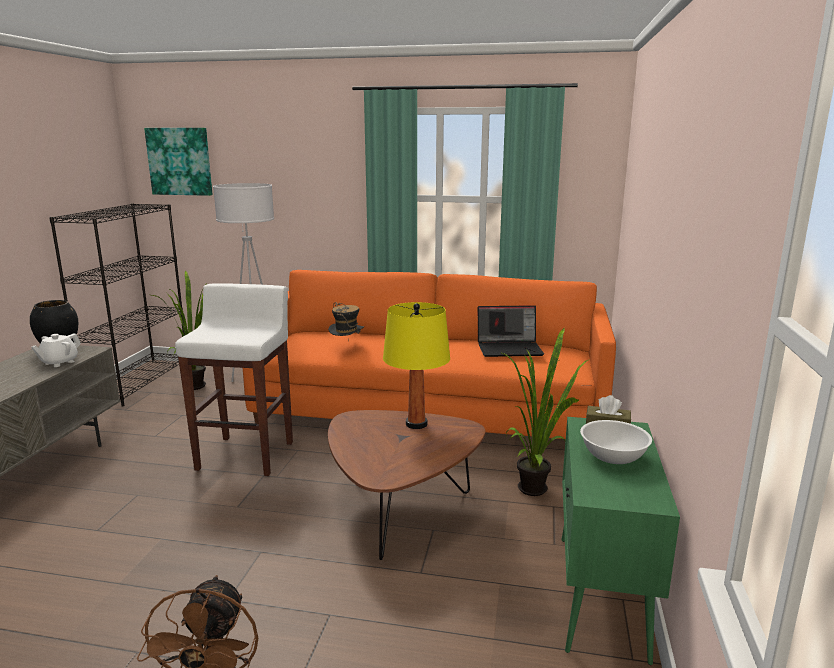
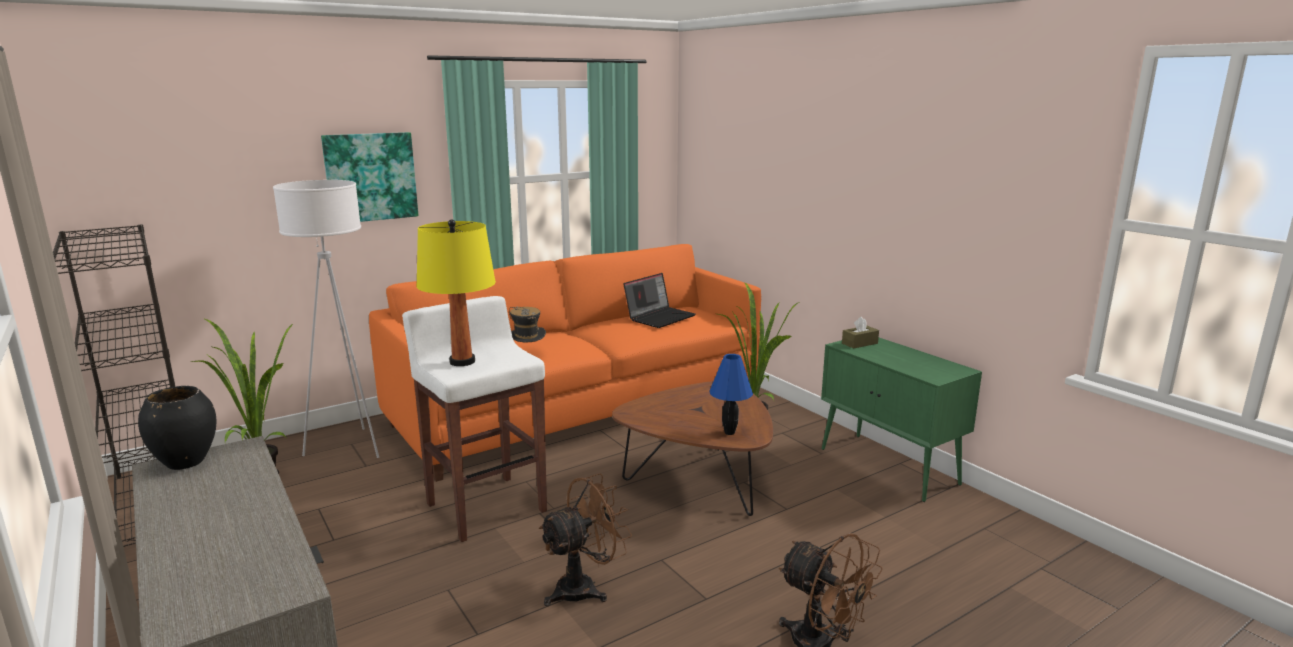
camera: 45 degrees left, 0 degrees up
(59, 362) = (242, 472): white teapot -> none
(180, 161) = (151, 158): picture -> picture (370, 177)
(188, 539) = (584, 587): none -> brown fan
(378, 466) = (729, 432): none -> blue table lamp
(416, 424) = (686, 397): yellow table lamp -> yellow table lamp (462, 362)
(613, 457) = (897, 356): white bowl -> none

